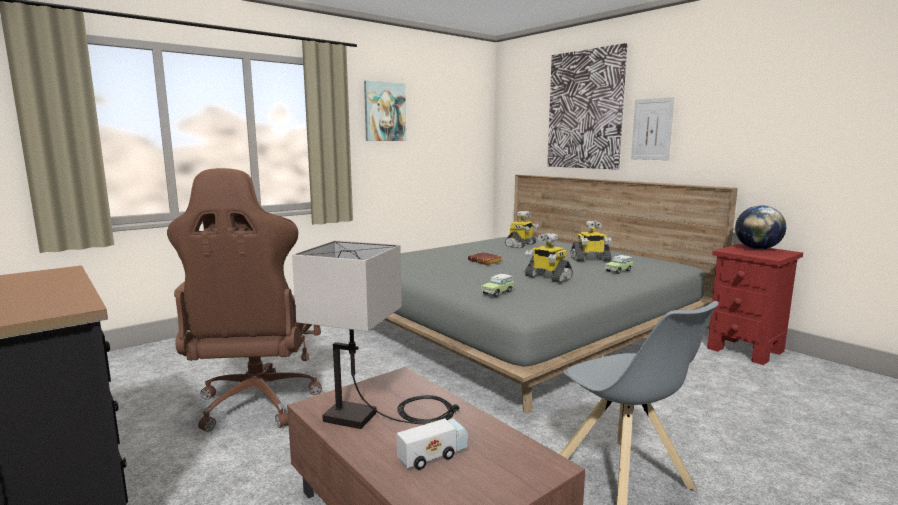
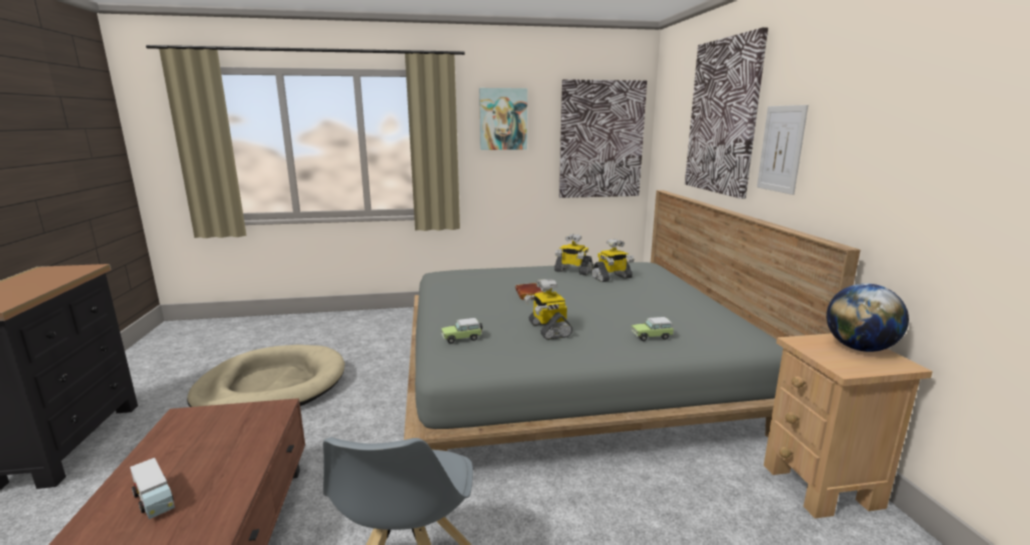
camera: 30 degrees right, 5 degrees up
(259, 399) = (272, 387): brown office chair -> beige dog bed
(383, 415) = (198, 444): table lamp -> none
(433, 455) = (155, 500): toy truck -> toy truck turned 45 degrees clockwise
(460, 133) = (601, 140): none -> picture
(590, 259) = (650, 312): toy robot -> toy robot (572, 271)
(745, 350) = (820, 486): red nightstand -> beige nightstand

